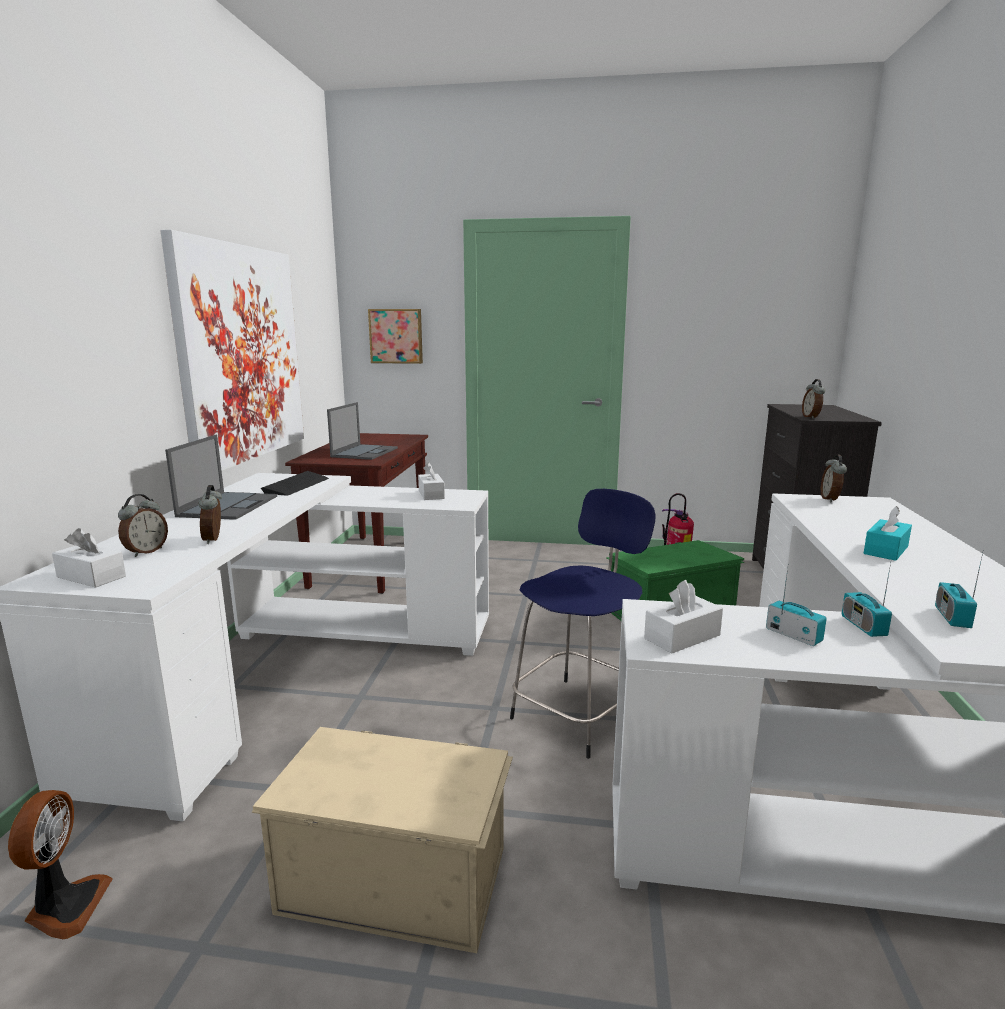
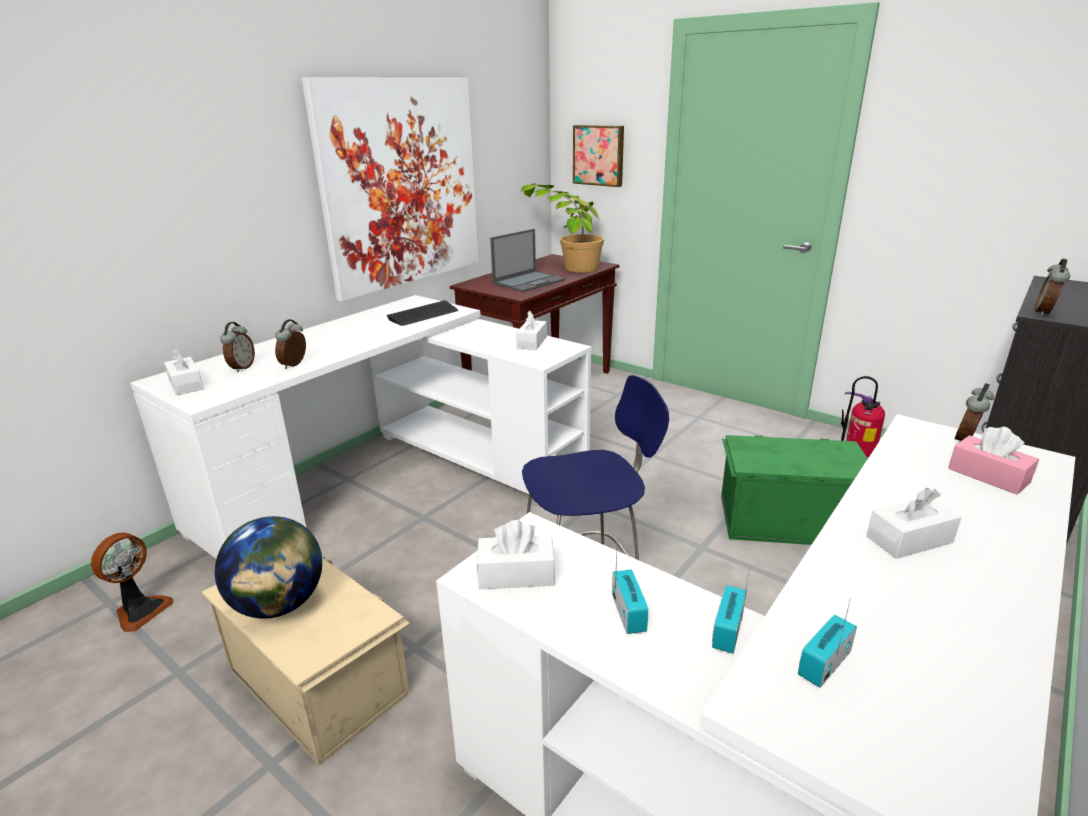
camera: 30 degrees right, 10 degrees up
(146, 552) = (241, 368): alarm clock -> alarm clock turned 45 degrees counterclockwise
(228, 506) = (348, 330): laptop -> none
(369, 784) = (279, 605): none -> globe
(382, 439) = (566, 266): none -> potted plant
(868, 513) = (988, 475): none -> pink tissue box
(886, 550) = (909, 539): turquoise tissue box -> white tissue box

